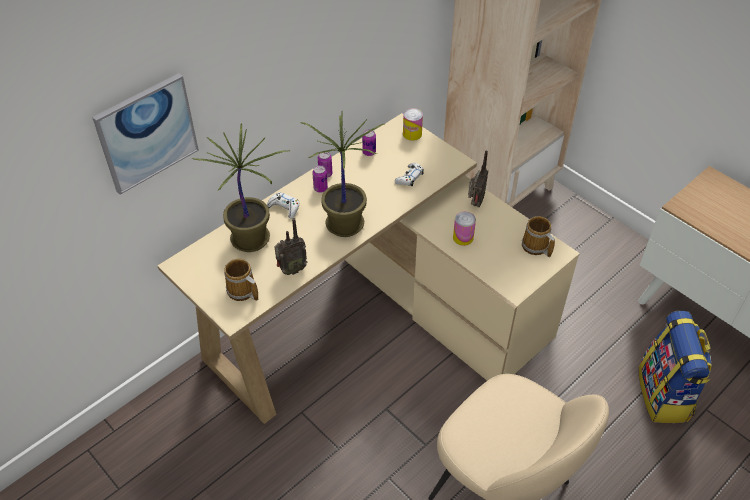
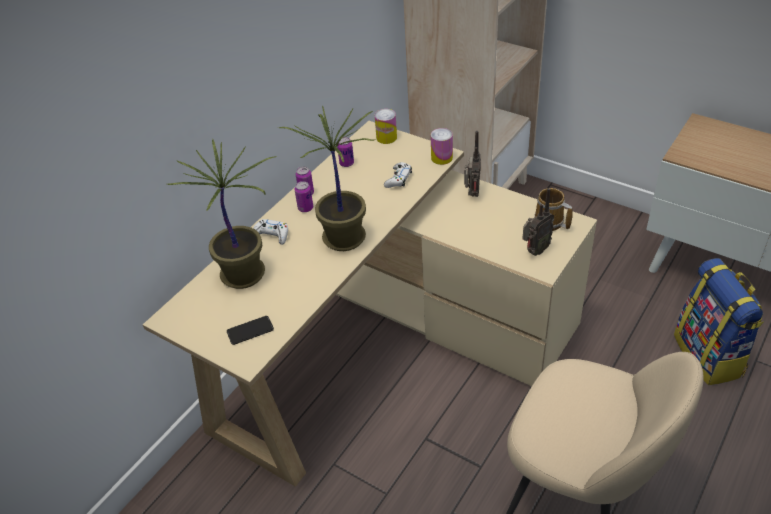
camera: 10 degrees left, 5 degrees down
(147, 133) = (109, 161): picture -> none
(242, 291) = (250, 330): mug -> phone
(291, 270) = (299, 296): radio -> radio (534, 251)
(463, 237) = (471, 229): can -> can (441, 158)

